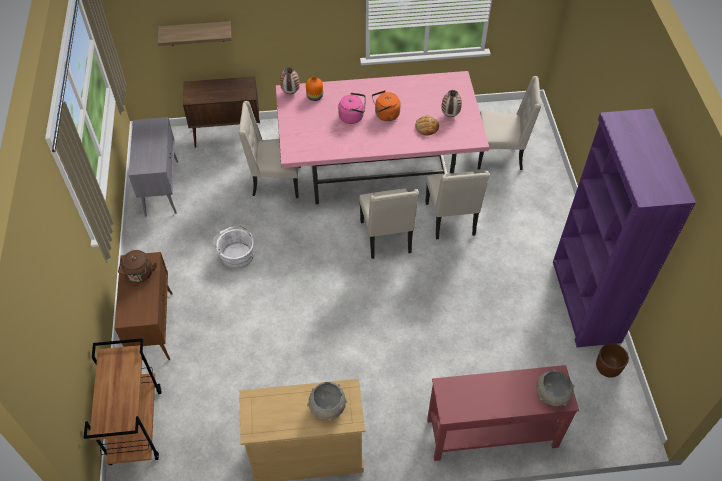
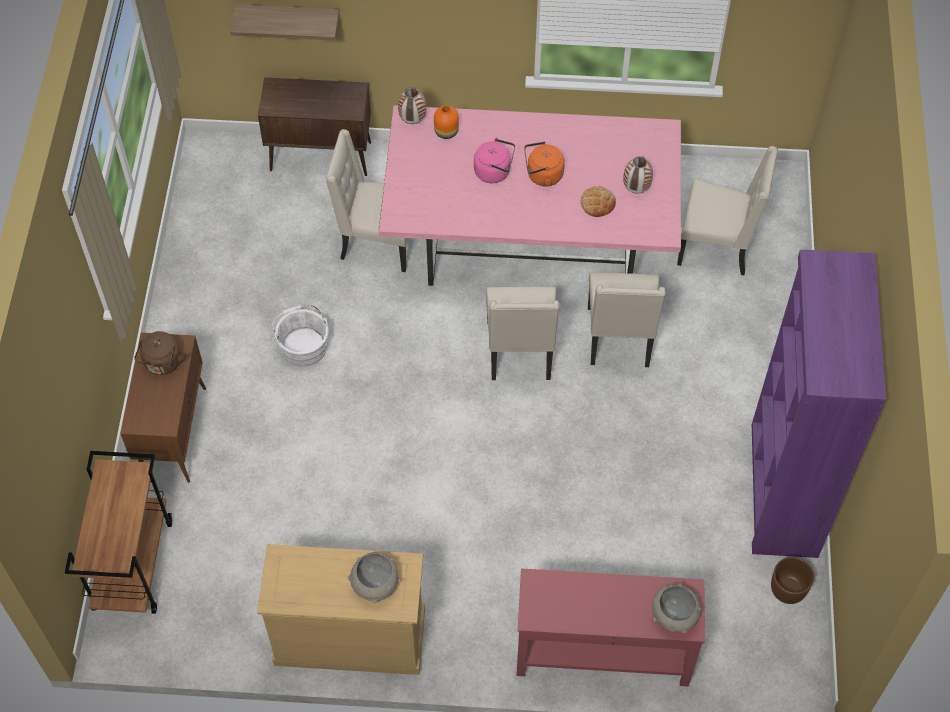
camera: 10 degrees right, 5 degrees up
(162, 187) = (214, 227): grey cabinet -> none

